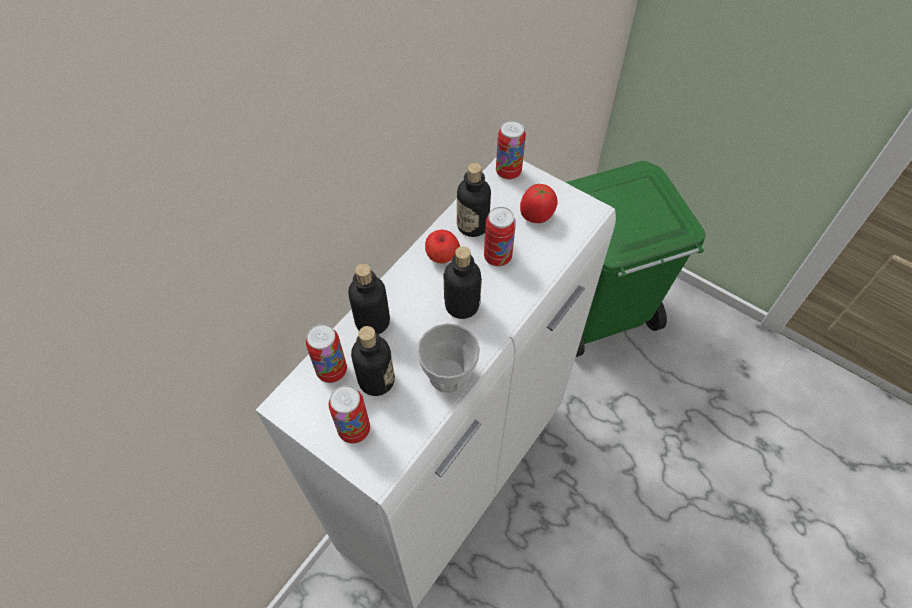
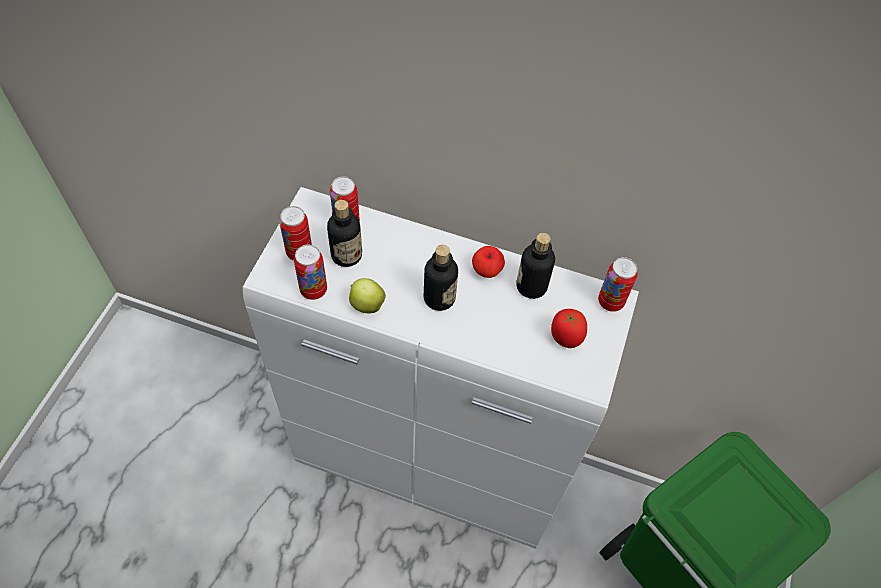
camera: 70 degrees right, 0 degrees up
(372, 321) = (401, 237): bottle -> none
(448, 375) = (366, 304): cup -> apple
(497, 257) = (502, 314): can -> can (313, 290)

